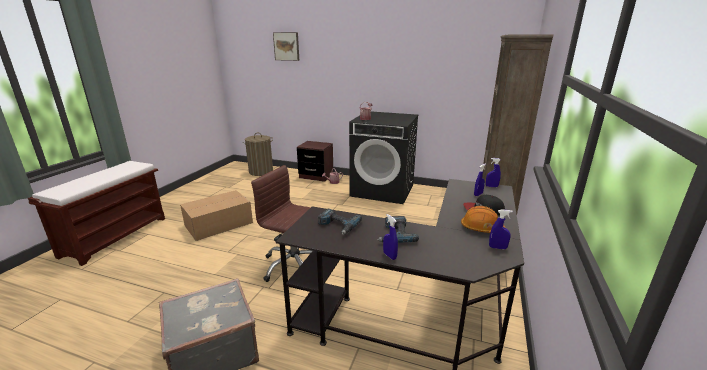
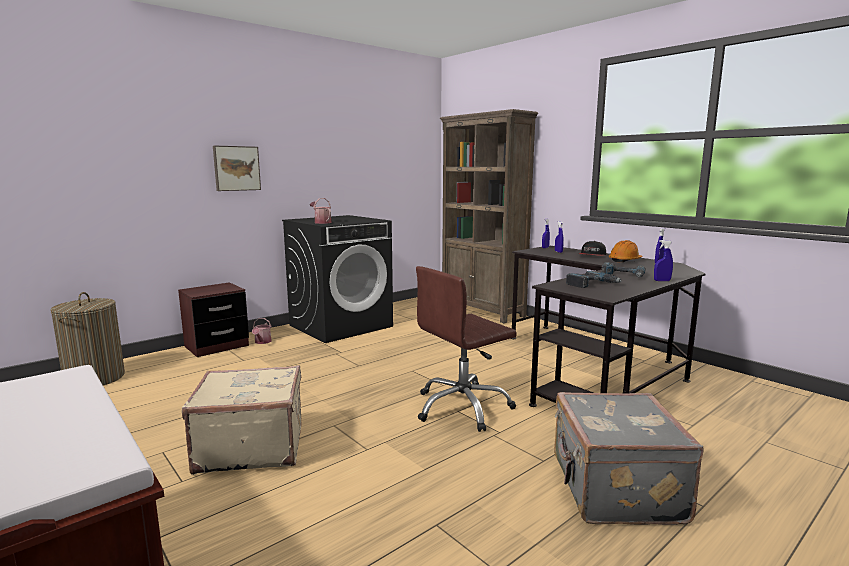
camera: 60 degrees left, 10 degrees down
(218, 224) = (251, 447): cardboard box -> beige suitcase
(287, 46) = (120, 116): picture -> picture (236, 168)

